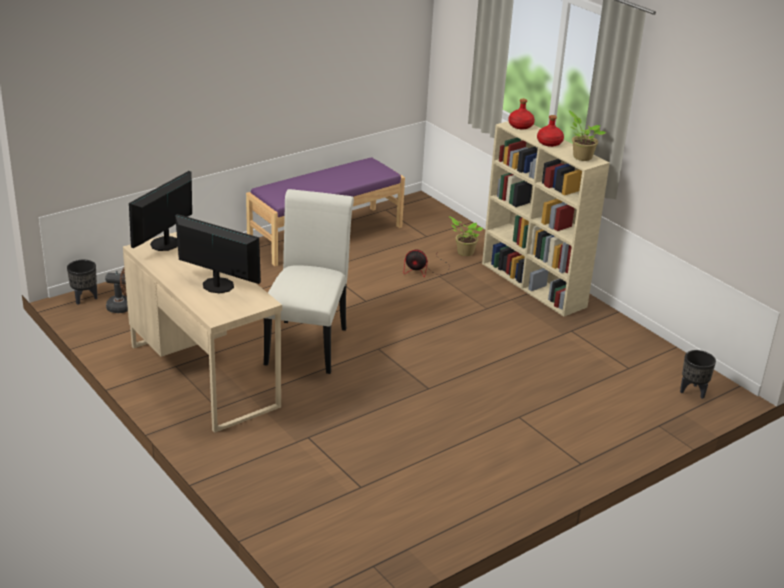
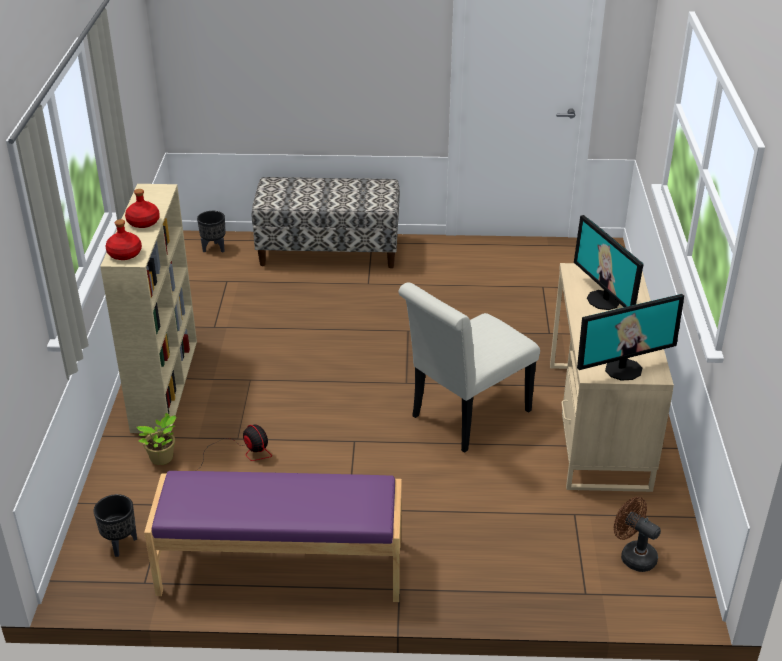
camera: 140 degrees left, 5 degrees up
(85, 298) = (677, 595): black planter -> black planter (120, 544)
(581, 157) = (149, 197): potted plant -> none
(601, 434) = (329, 251): none -> bench

